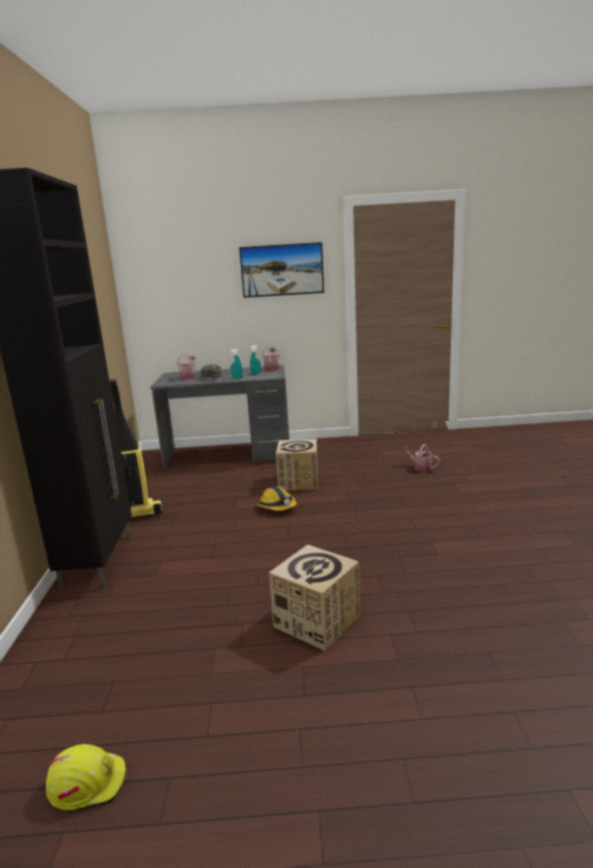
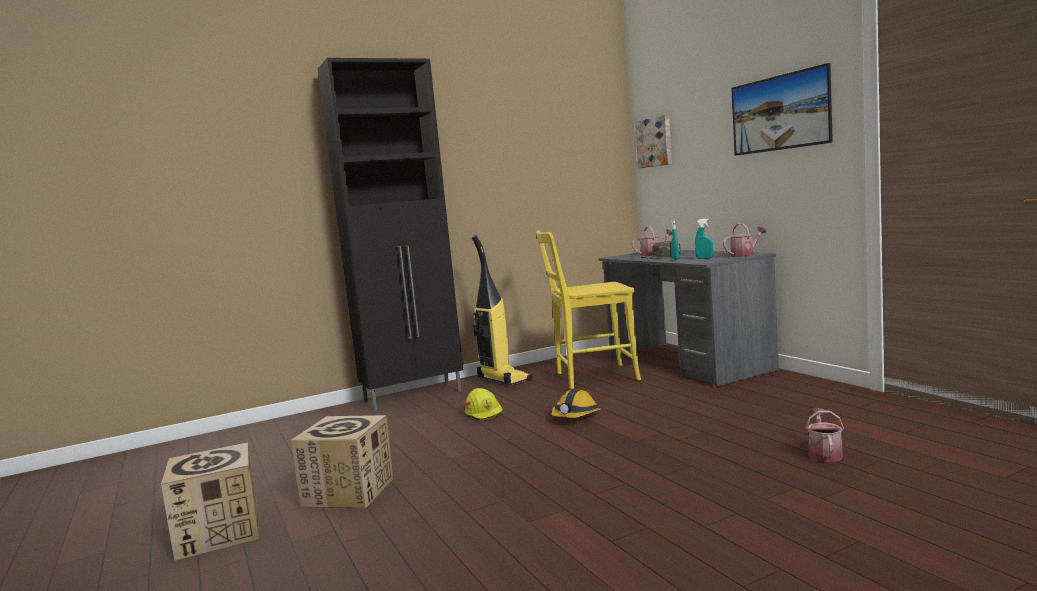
camera: 65 degrees right, 10 degrees down
(88, 783) = (155, 477): yellow hard hat -> yellow hard hat (485, 414)
(149, 282) = (655, 142): none -> picture
(199, 485) = (592, 377): none -> yellow chair
(299, 482) = (657, 407): cardboard box -> cardboard box (219, 533)

